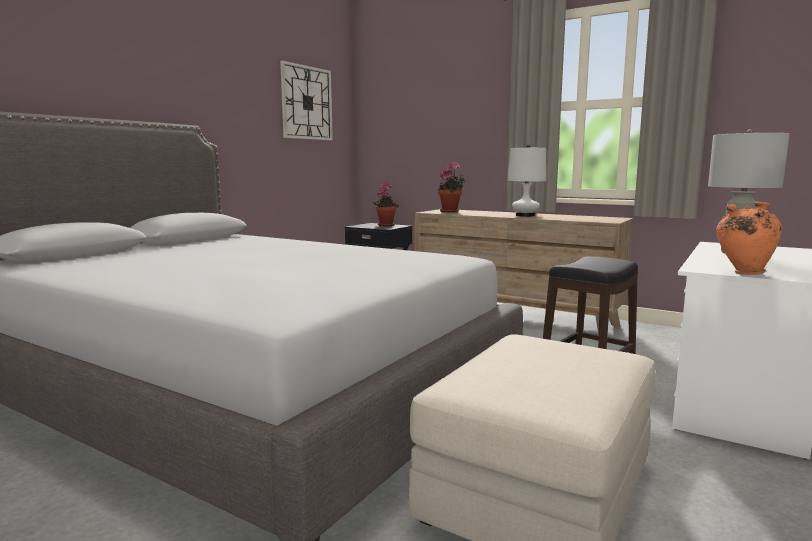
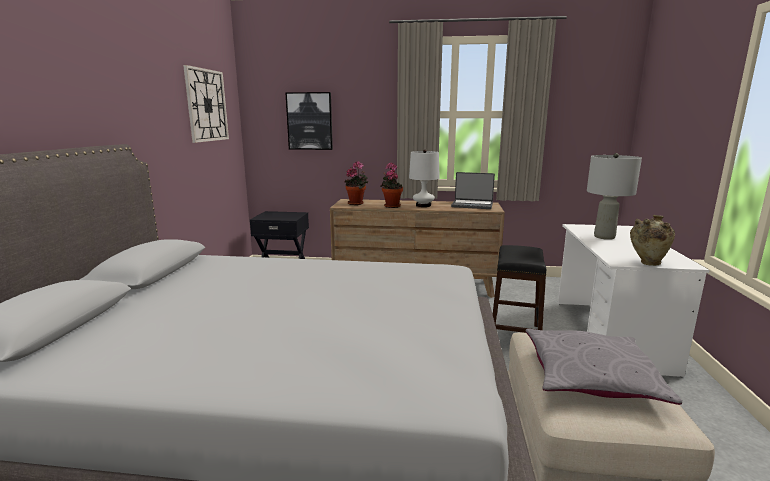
camera: 25 degrees left, 5 degrees up
(386, 225) = (284, 214): potted plant -> potted plant (391, 206)
(419, 121) = (310, 121): none -> picture
(531, 370) = (590, 377): none -> grey pillow
(589, 218) = (472, 205): none -> laptop
(743, 273) = (647, 263): orange vase -> beige vase

